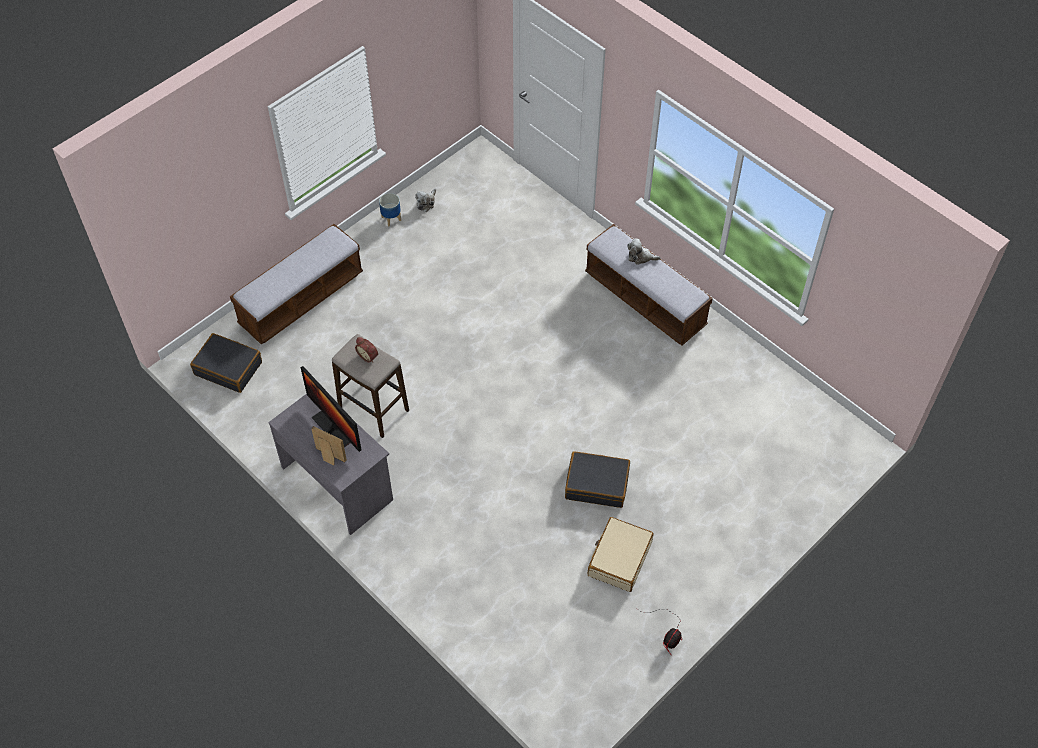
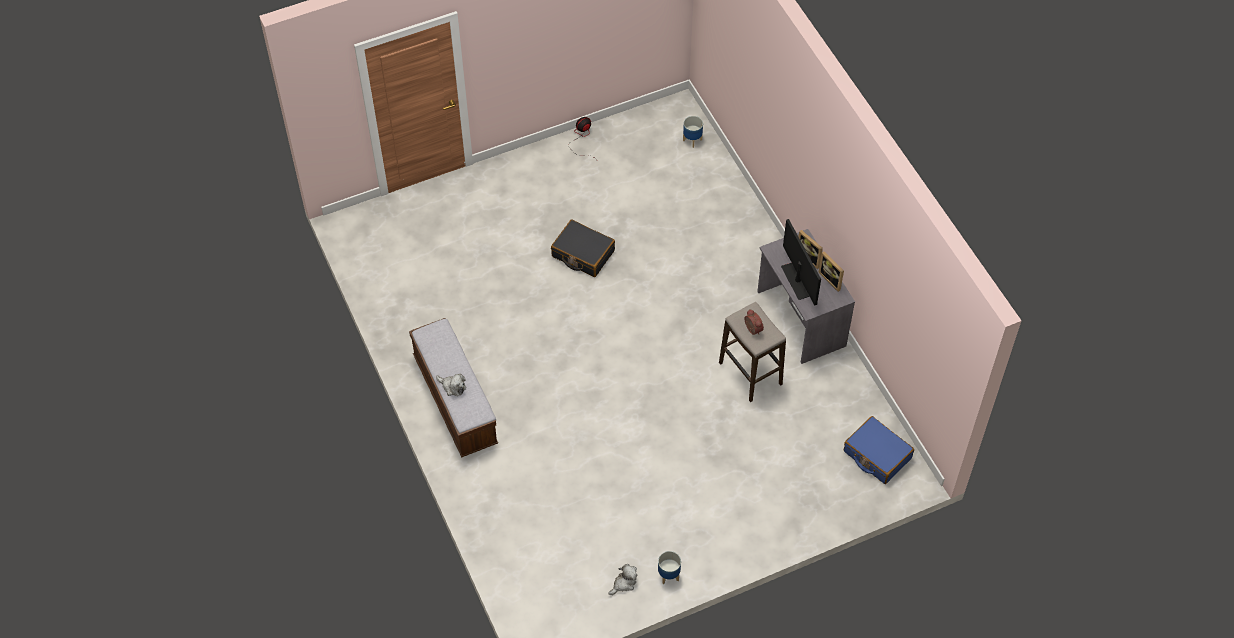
camera: 160 degrees left, 0 degrees up
(228, 368) = (877, 455): black suitcase -> blue suitcase
(299, 439) = (832, 279): none -> picture frame
(302, 299) = (789, 507): bench -> none
(534, 677) = (692, 140): none -> planter
(619, 559) = (592, 196): beige suitcase -> none

